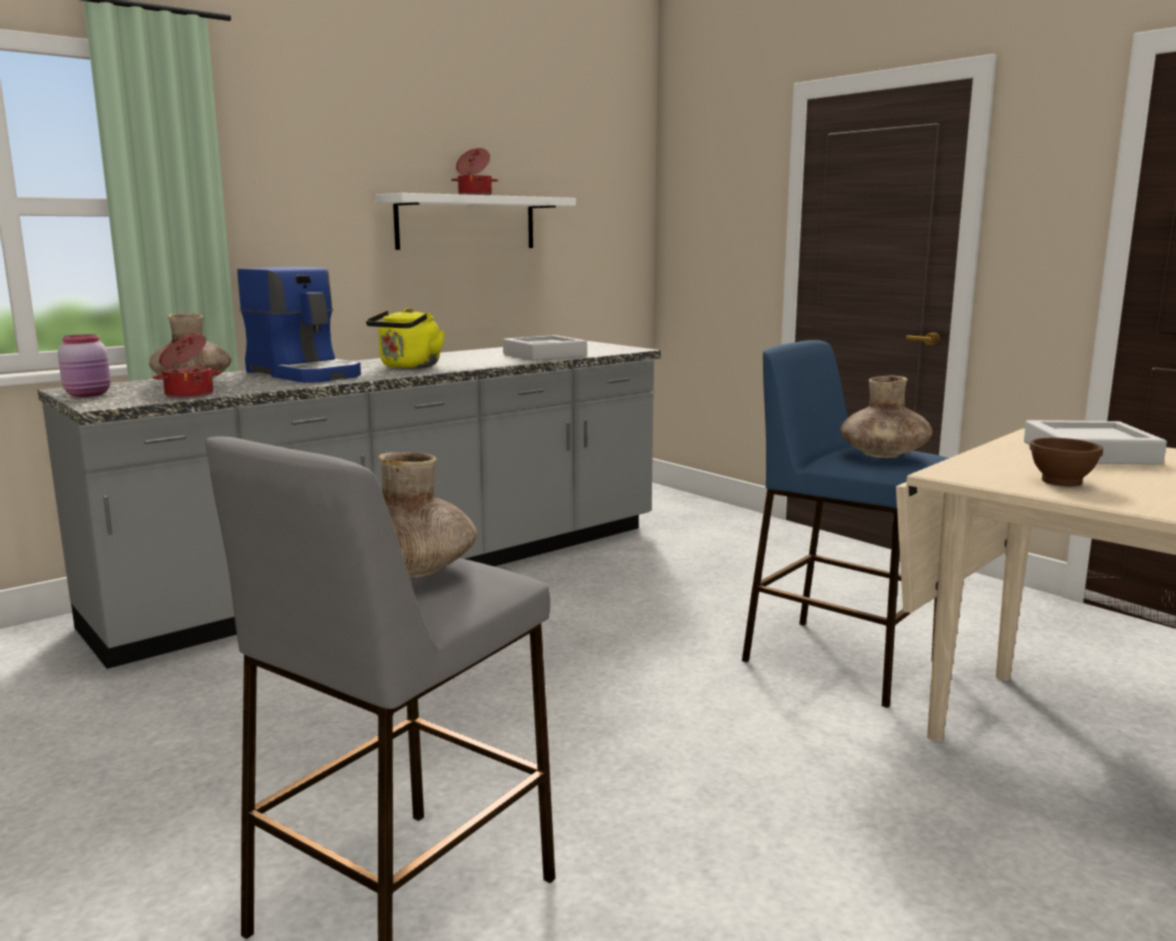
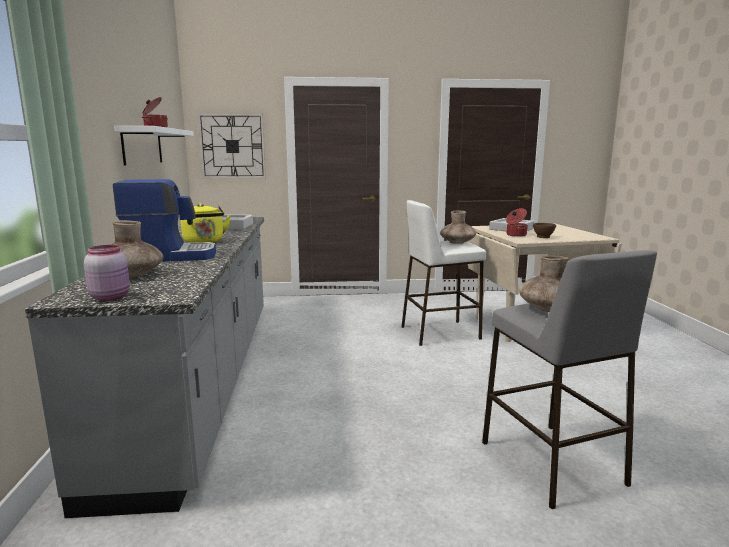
camera: 55 degrees left, 0 degrees up
(189, 395) = (188, 279): cooking pot -> cooking pot (515, 235)
(710, 222) = (232, 146): none -> wall clock
(838, 660) = (439, 333): blue stool -> white stool

